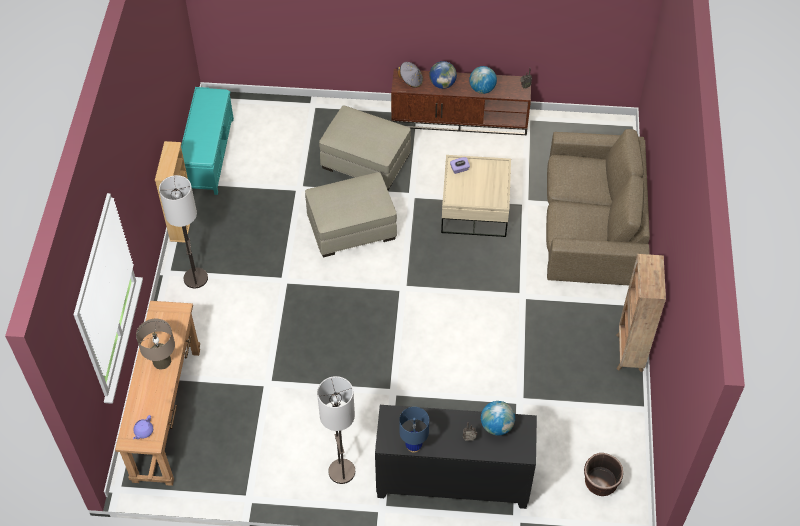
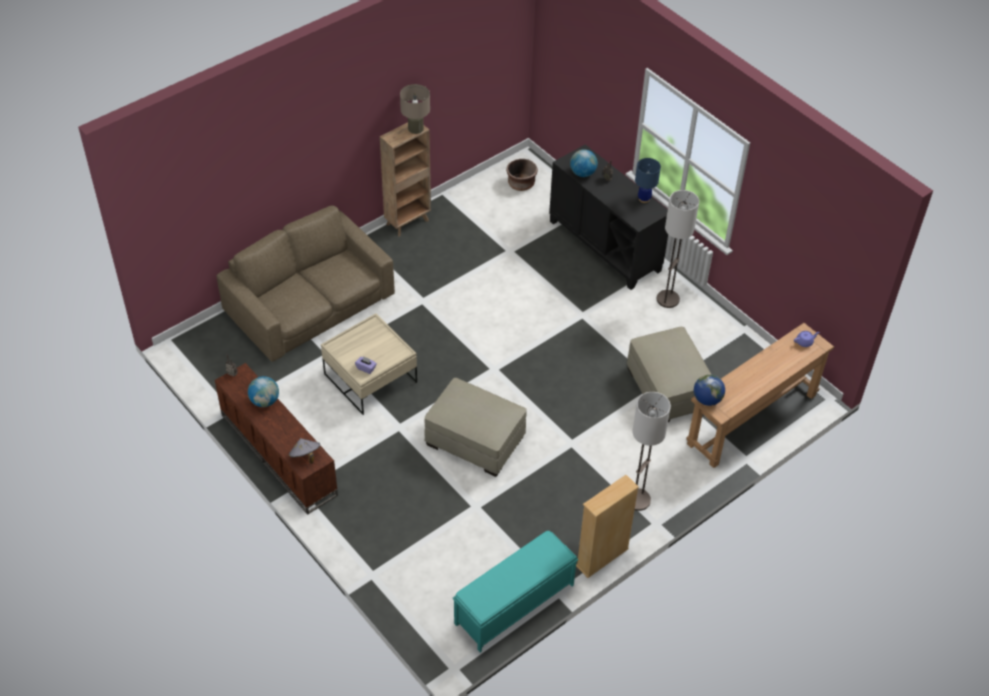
camera: 135 degrees left, 5 degrees down
(162, 361) = (751, 375): beige table lamp -> beige table lamp (415, 128)
(366, 161) = (396, 483): beige ottoman -> beige ottoman (667, 388)
(442, 84) = (286, 431): globe -> globe (707, 399)

